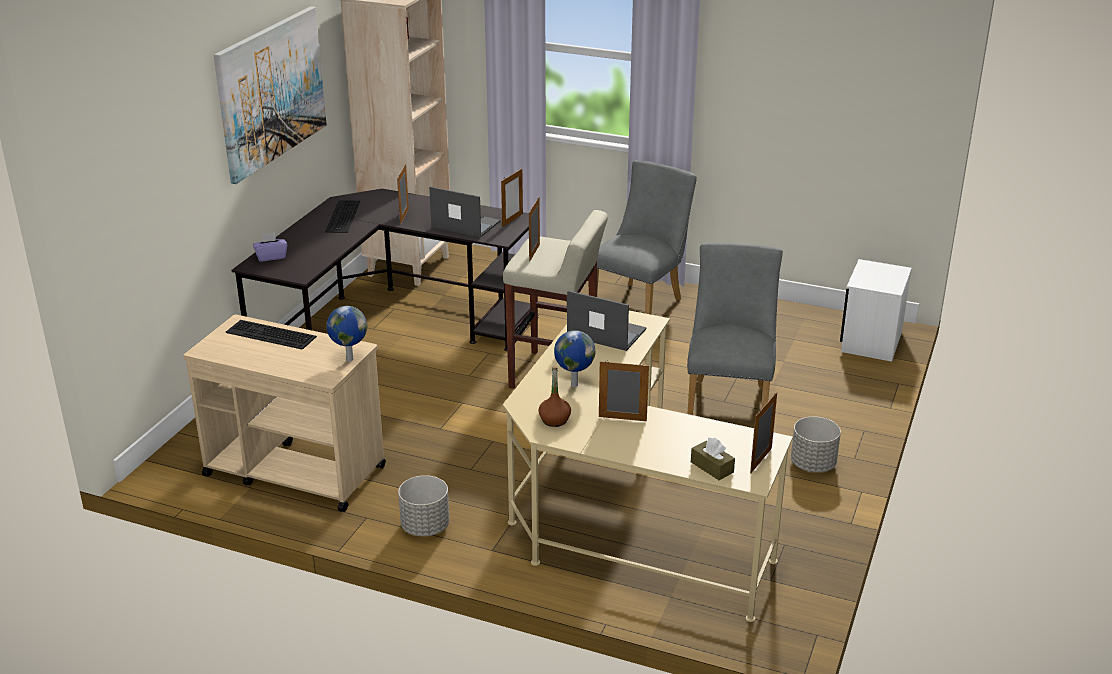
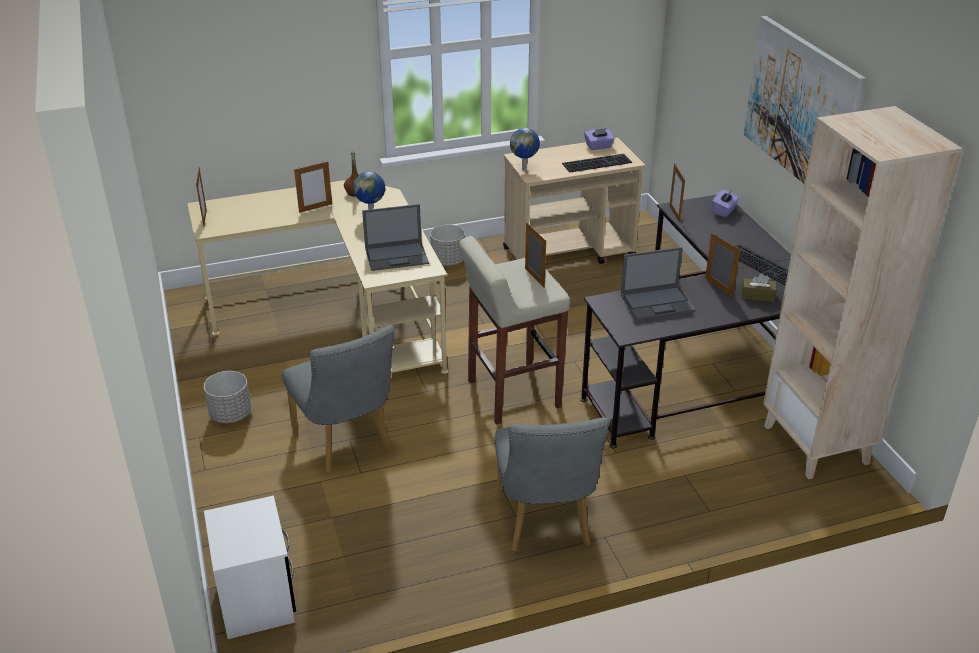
camera: 140 degrees right, 5 degrees up
(226, 352) = (598, 146): none -> purple tissue box
(512, 220) = (629, 326): picture frame -> picture frame (674, 214)
(712, 467) = (232, 204): brown tissue box -> brown tissue box (757, 295)

